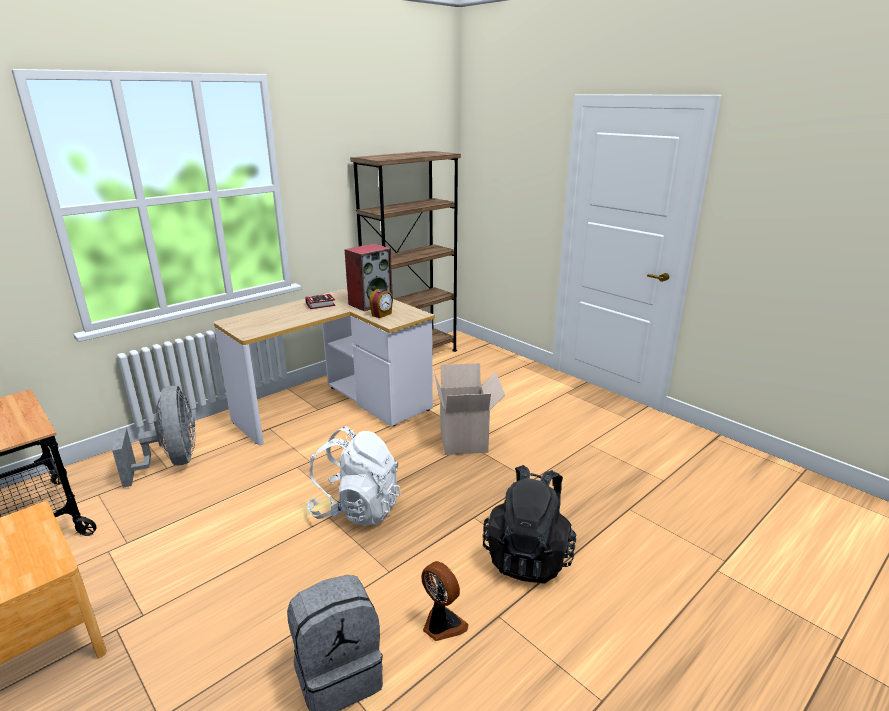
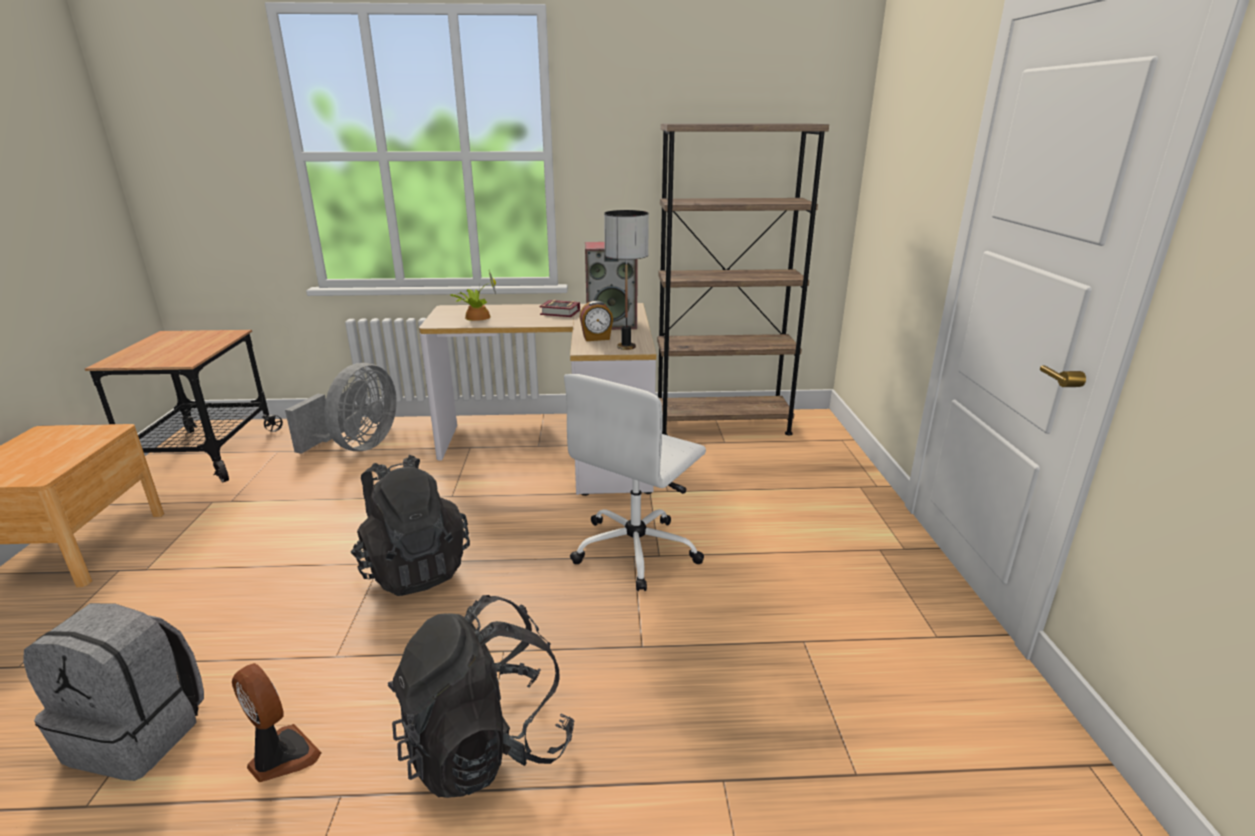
camera: 40 degrees right, 0 degrees up
(267, 322) = (476, 317): none -> potted plant
(356, 509) = (414, 568): white backpack -> black backpack
(410, 315) = (626, 346): none -> table lamp
(442, 625) = (281, 757): fan -> fan turned 45 degrees counterclockwise
(465, 440) = (637, 550): cardboard box -> white office chair

